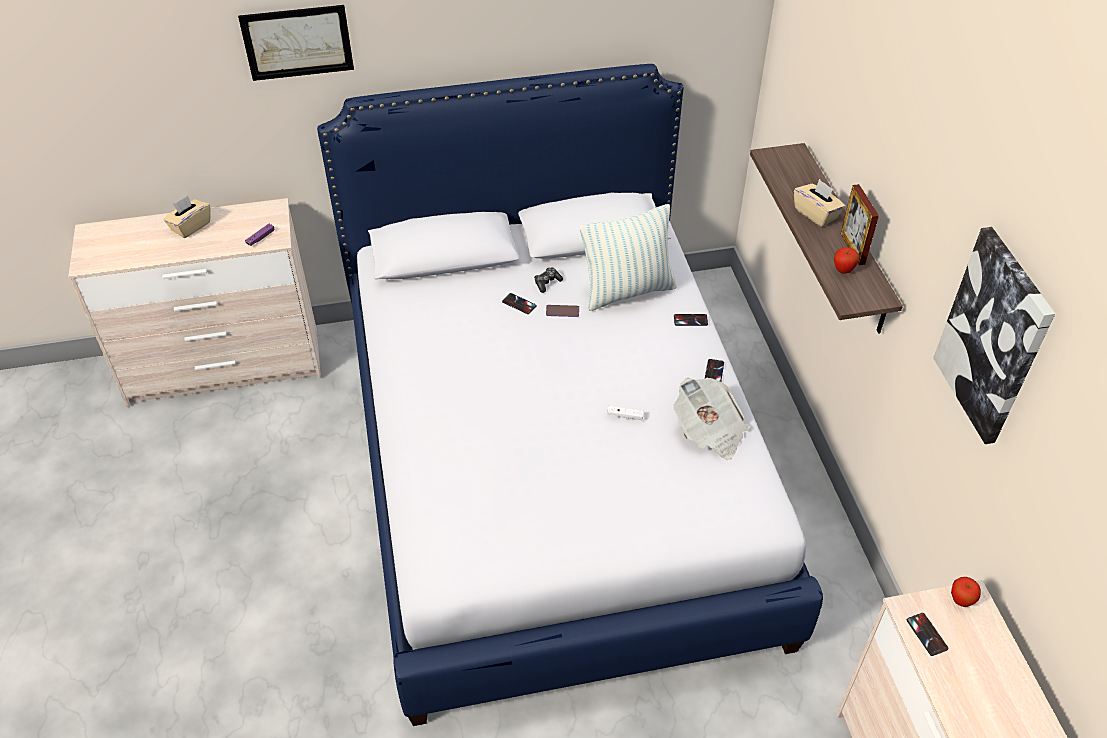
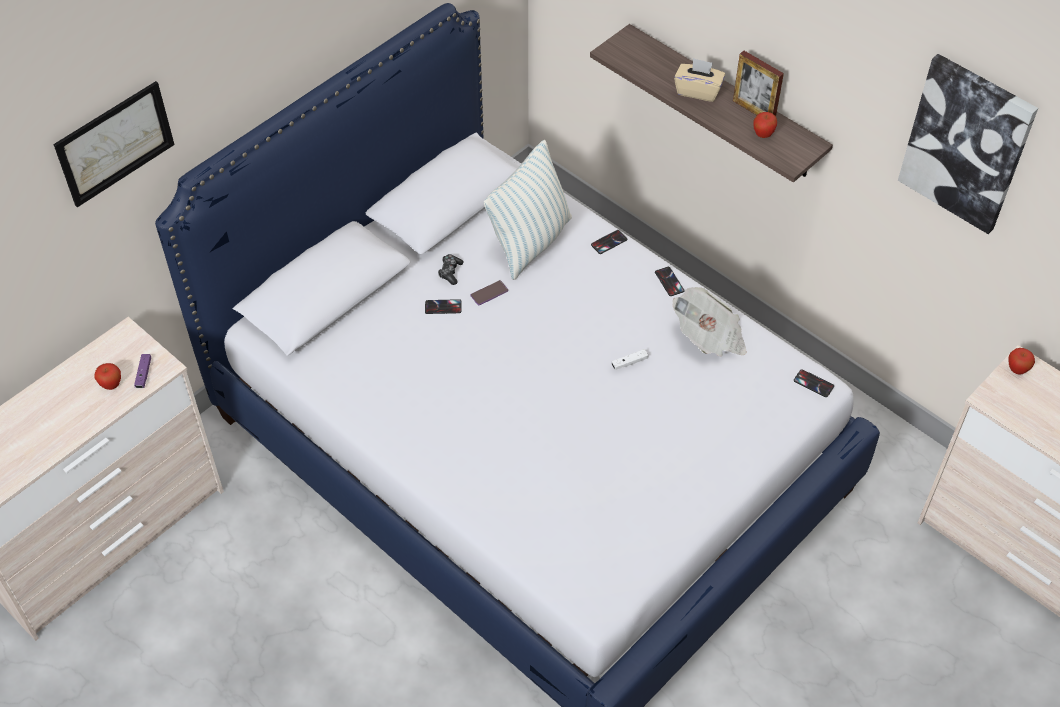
camera: 35 degrees left, 5 degrees up
(190, 226) = (52, 401): beige tissue box -> none
(234, 235) = (111, 385): none -> apple
(927, 634) = (1015, 410): phone -> phone (813, 383)

